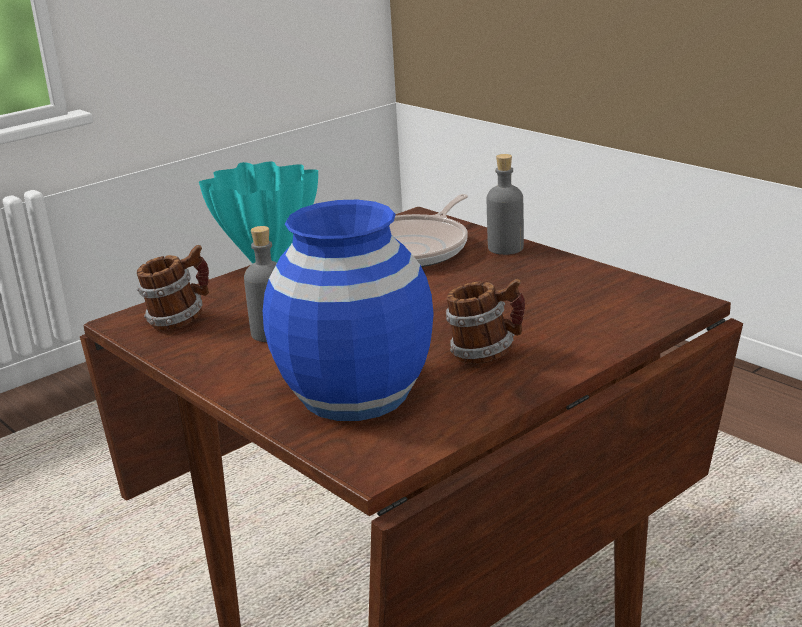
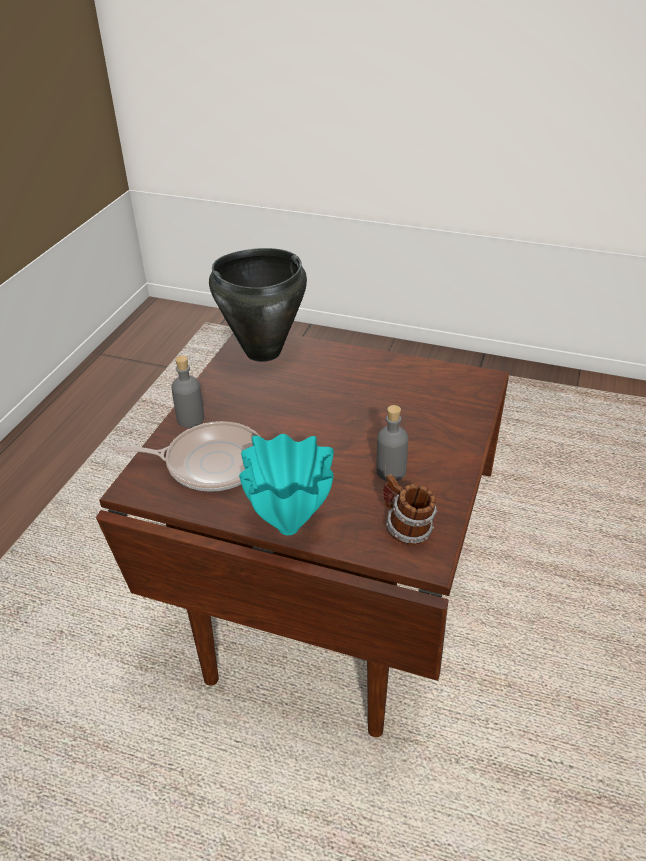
camera: 120 degrees left, 15 degrees up
(356, 394) = (433, 407): blue vase -> none
(486, 354) = (356, 380): mug -> none
(630, 304) = (262, 351): none -> black cooking pot

